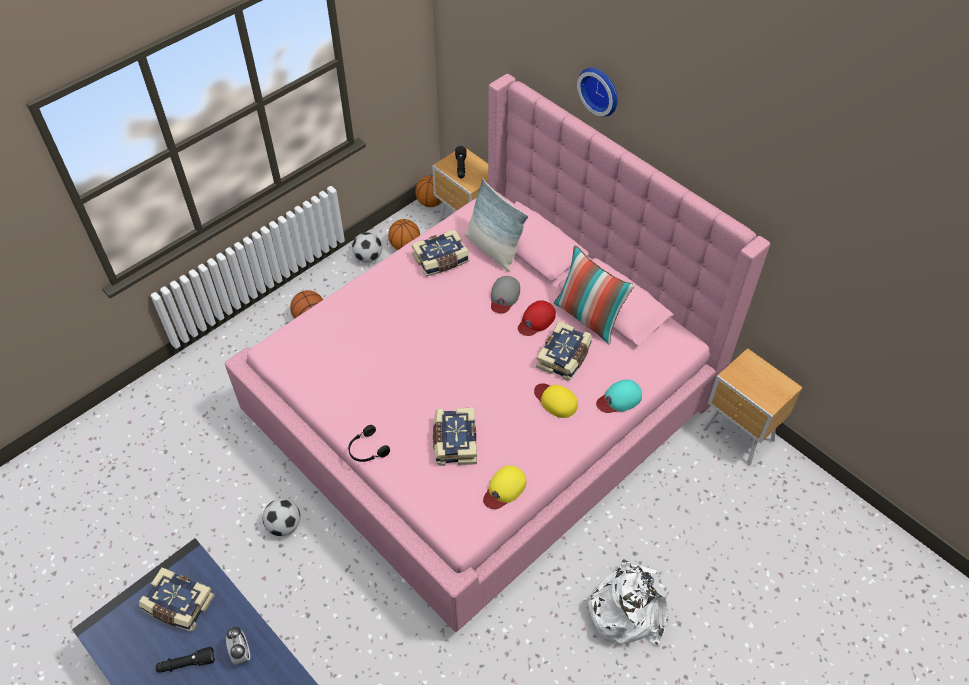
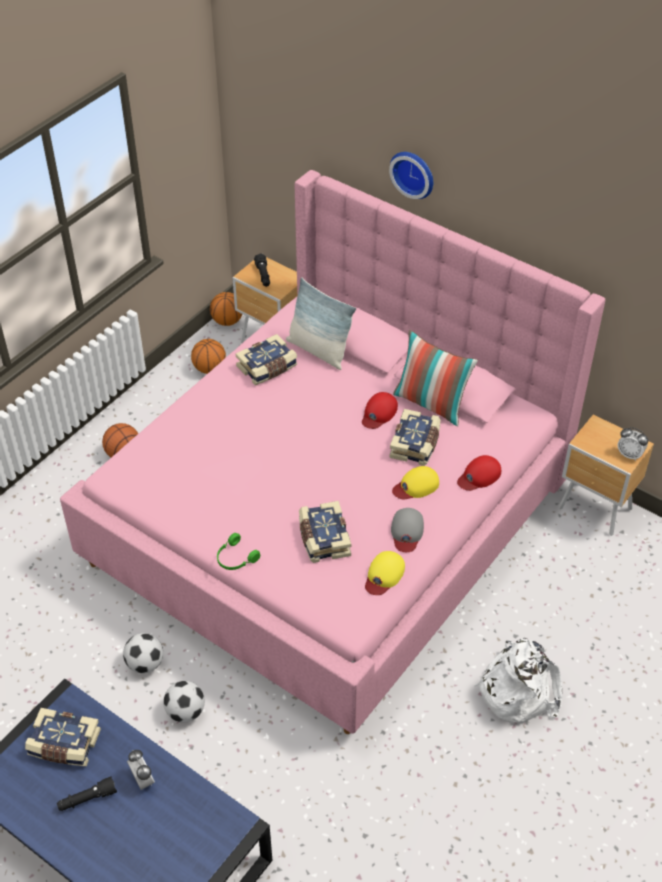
camera: 10 degrees left, 5 degrees down
(367, 450) = (235, 558): black headphones -> green headphones
(368, 257) = (172, 385): football -> football (185, 712)
(504, 296) = (341, 394): grey cap -> grey cap (407, 532)
(555, 400) = (416, 486): yellow cap -> yellow cap turned 60 degrees counterclockwise
(619, 399) = (479, 476): turquoise cap -> red cap
(775, 395) = (629, 454): none -> alarm clock

